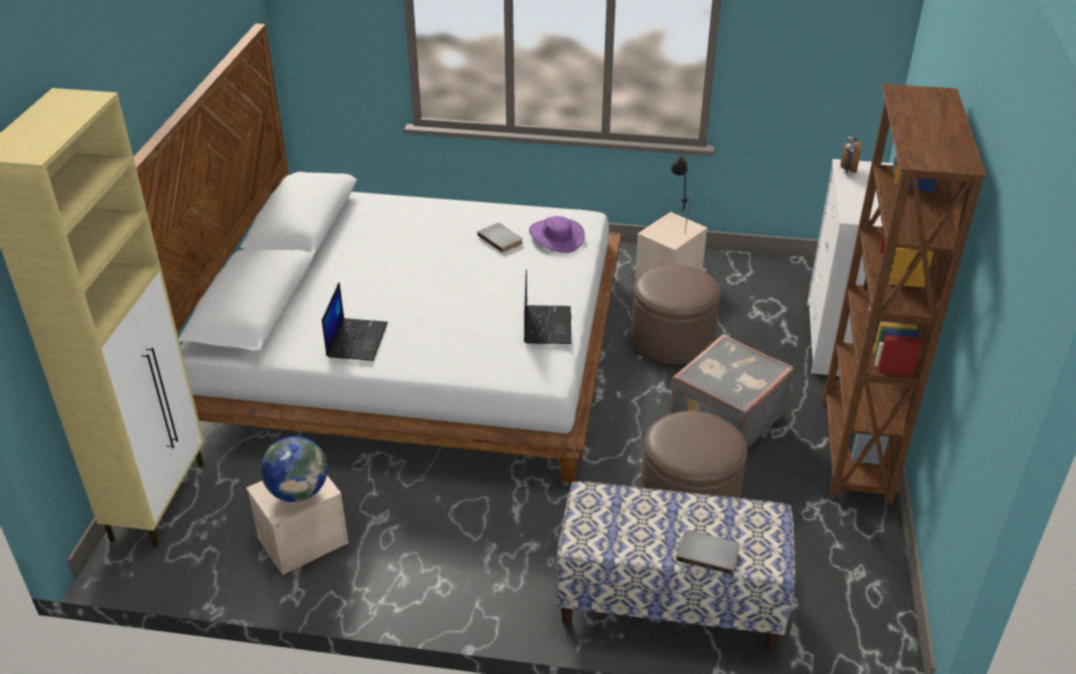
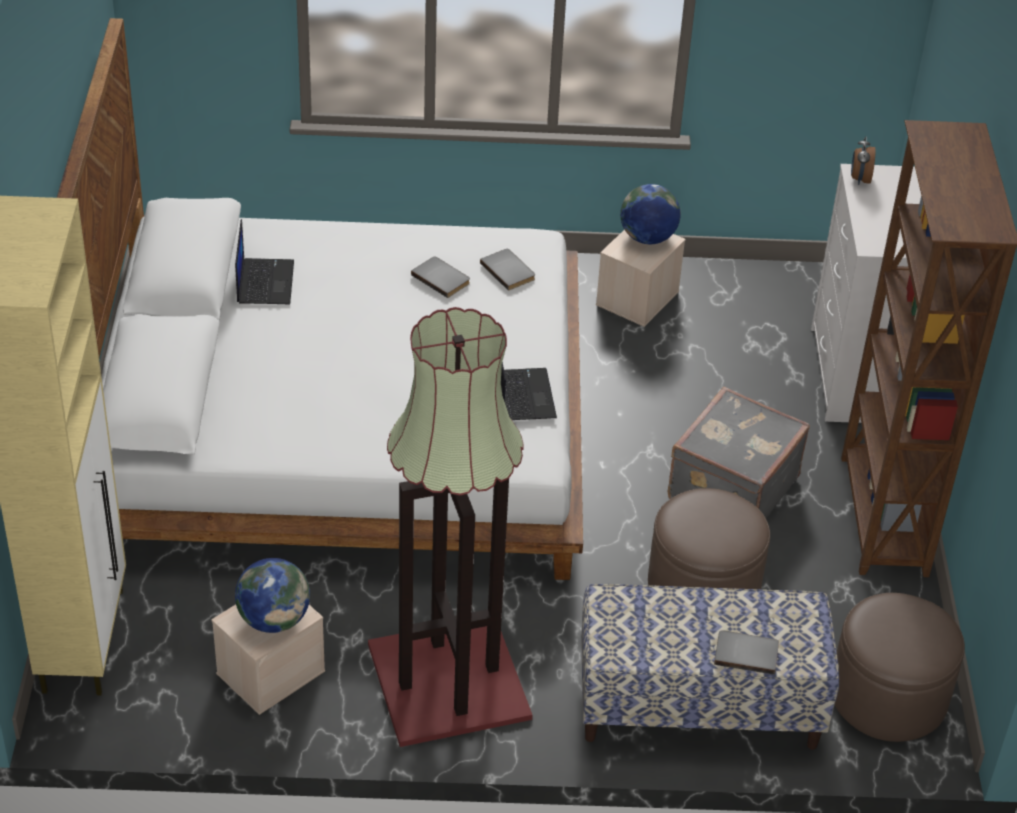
camera: 10 degrees left, 5 degrees up
(356, 339) = (300, 429): laptop -> laptop (264, 282)
(454, 561) = (451, 682): none -> floor lamp
(556, 236) = (509, 271): purple hat -> grey book
(672, 339) = (655, 387): brown ottoman -> brown ottoman (888, 696)
(677, 225) = (647, 238): black table lamp -> globe

